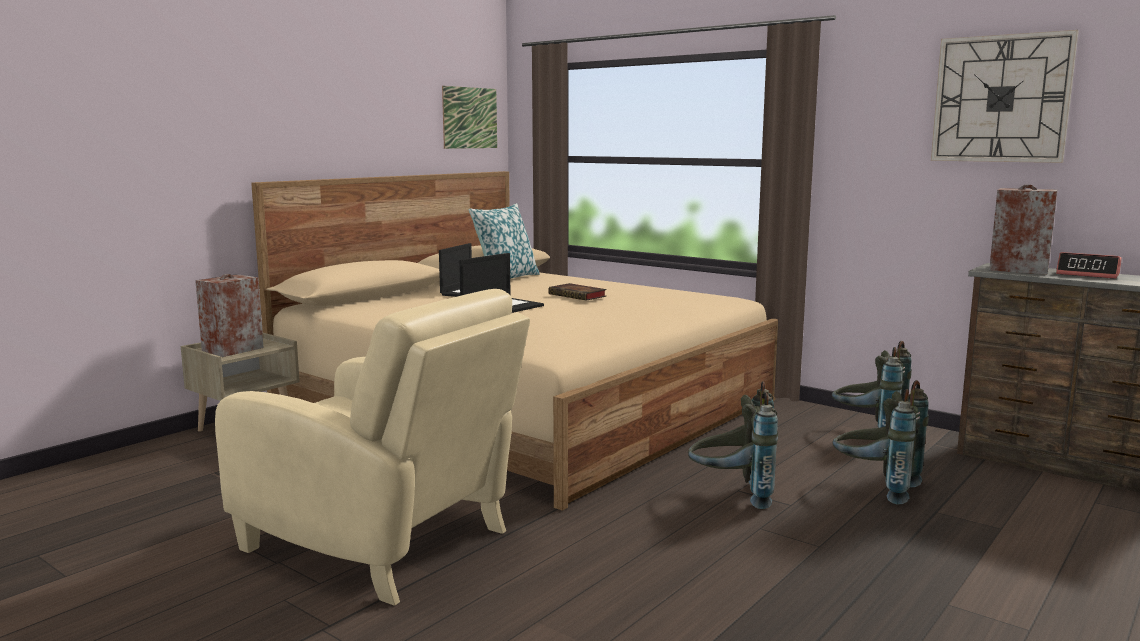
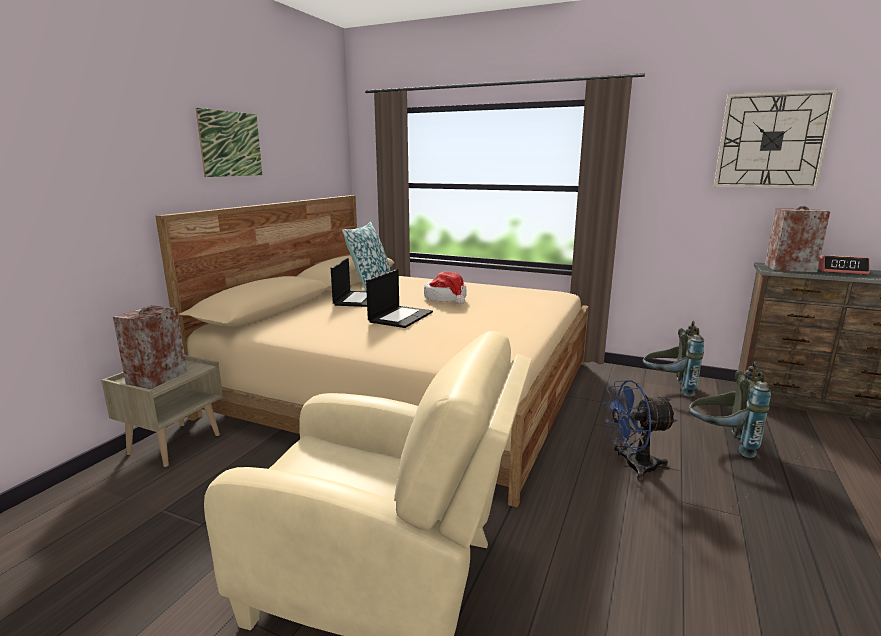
camera: 15 degrees left, 5 degrees up
(470, 118) = (325, 152): picture -> picture (231, 144)
(579, 296) = (446, 298): book -> hat
(732, 495) = (632, 466): grey backpack -> blue fan

